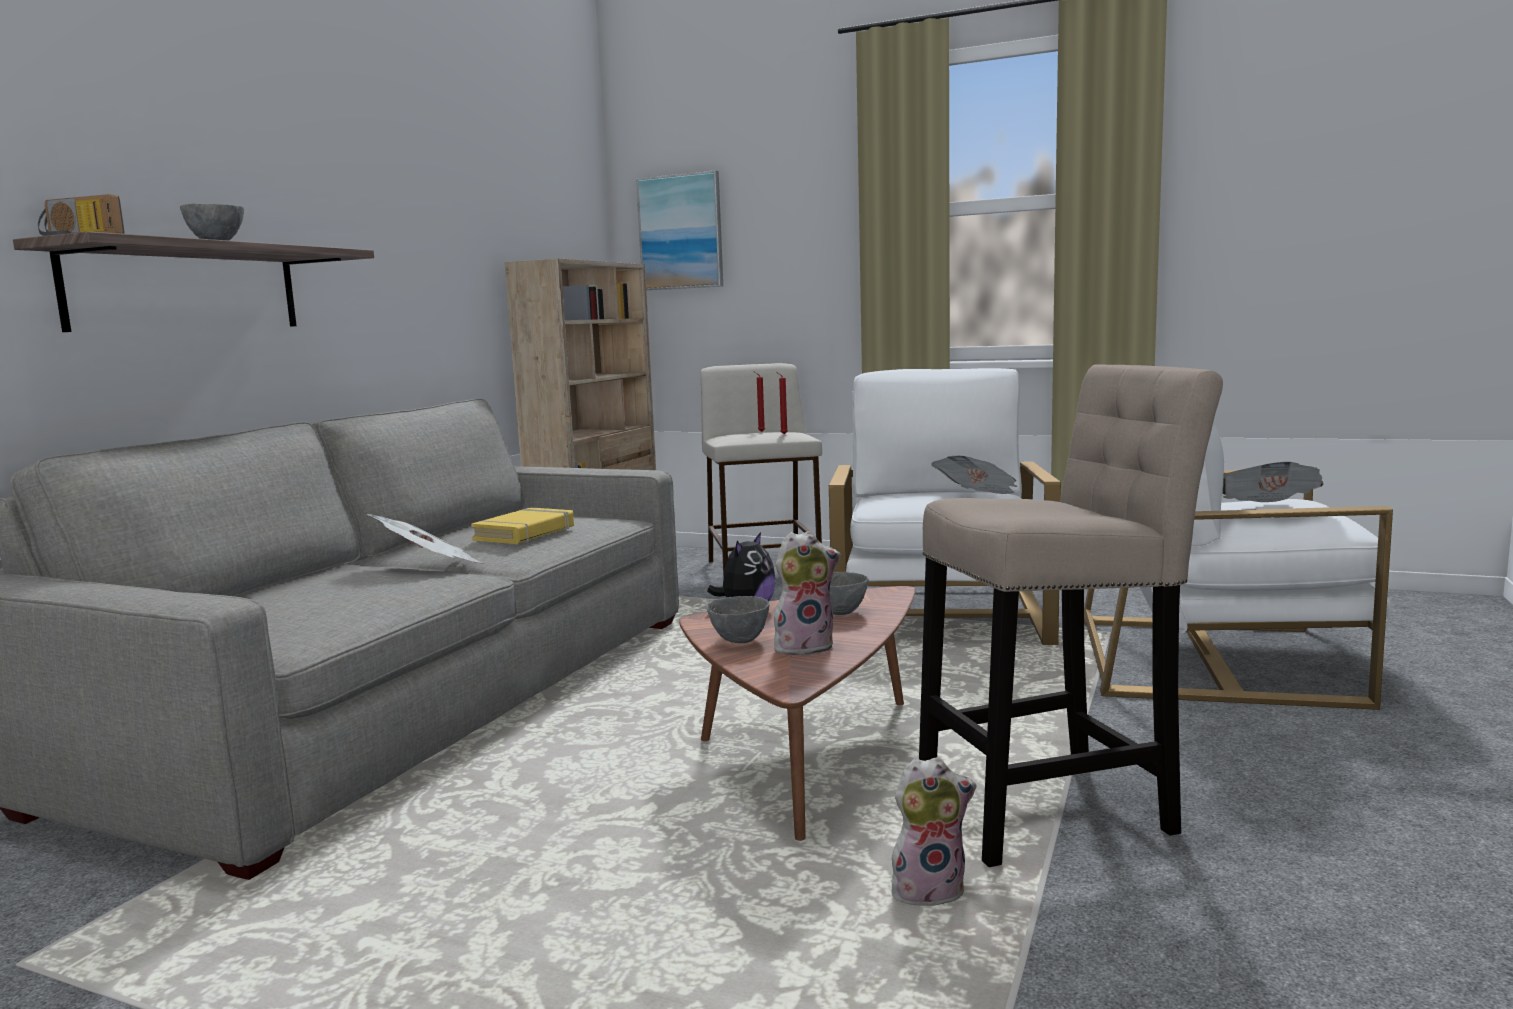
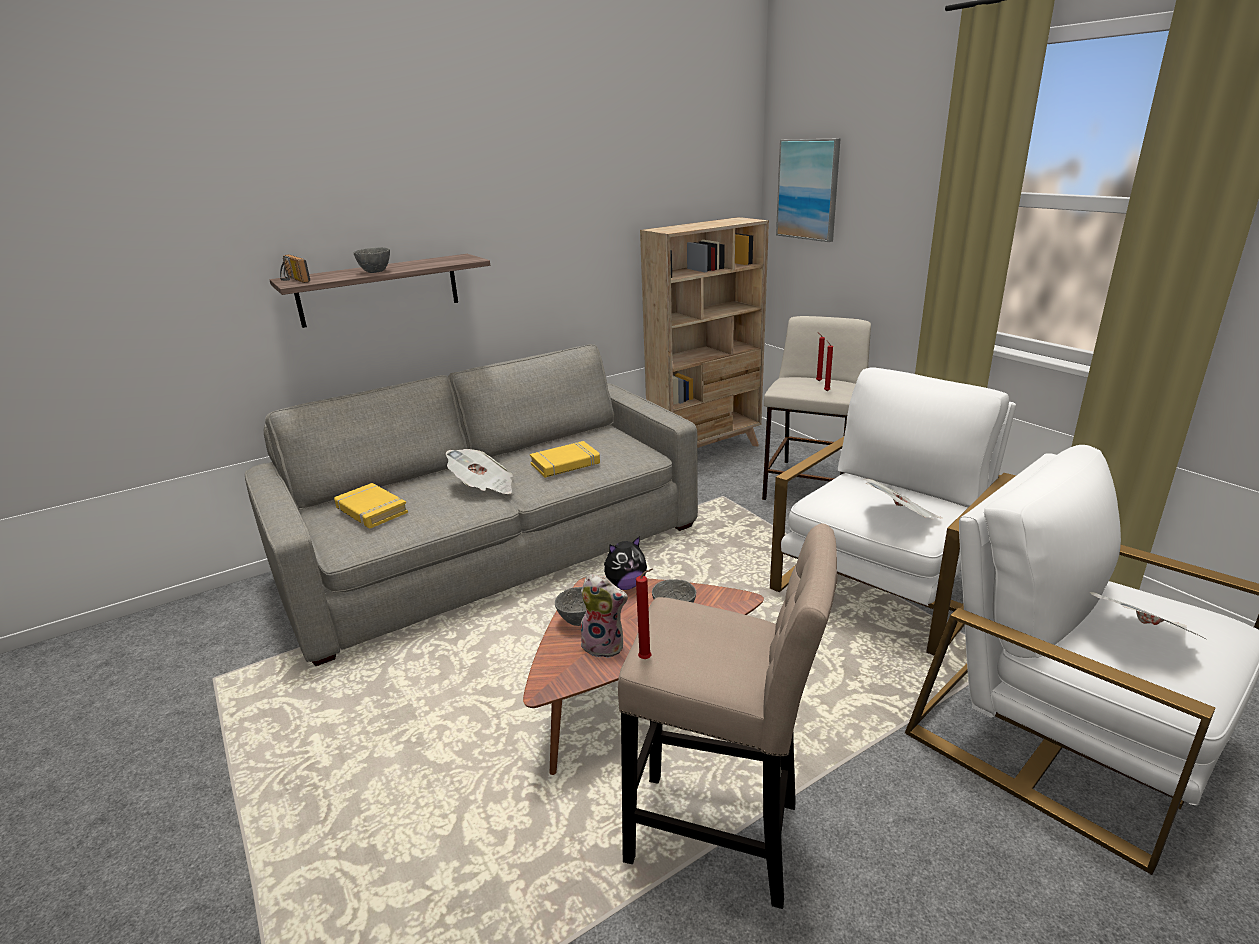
camera: 35 degrees right, 15 degrees up
(275, 606) = (371, 511): none -> yellow book
(929, 891) = (572, 859): plush toy -> none
(1015, 516) = (647, 659): none -> red candle

